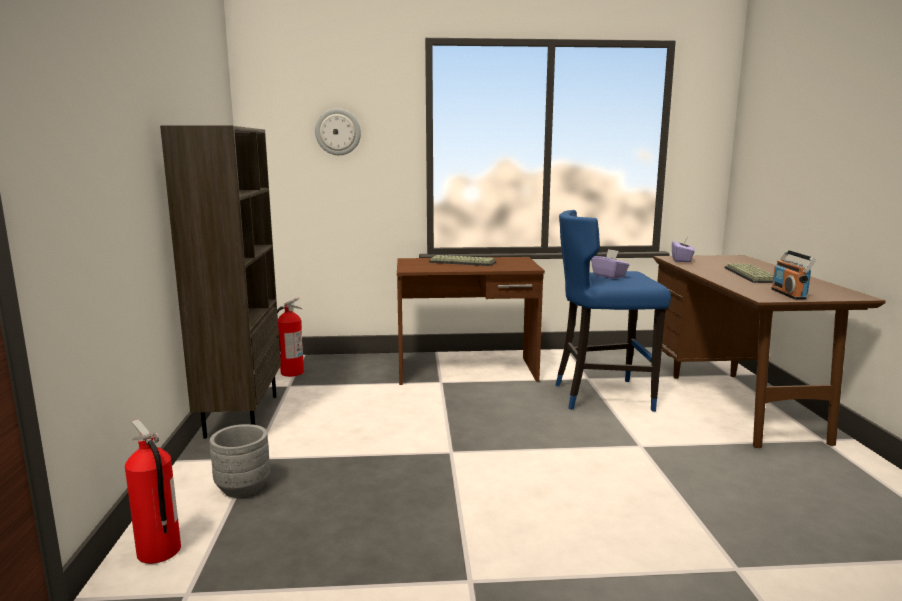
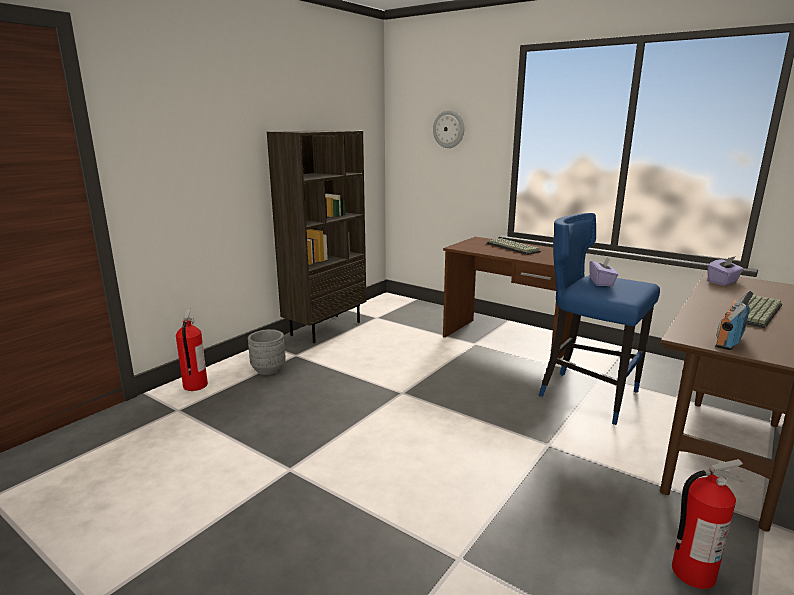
camera: 40 degrees right, 5 degrees up
(291, 373) = (390, 309): fire extinguisher -> fire extinguisher (692, 572)

